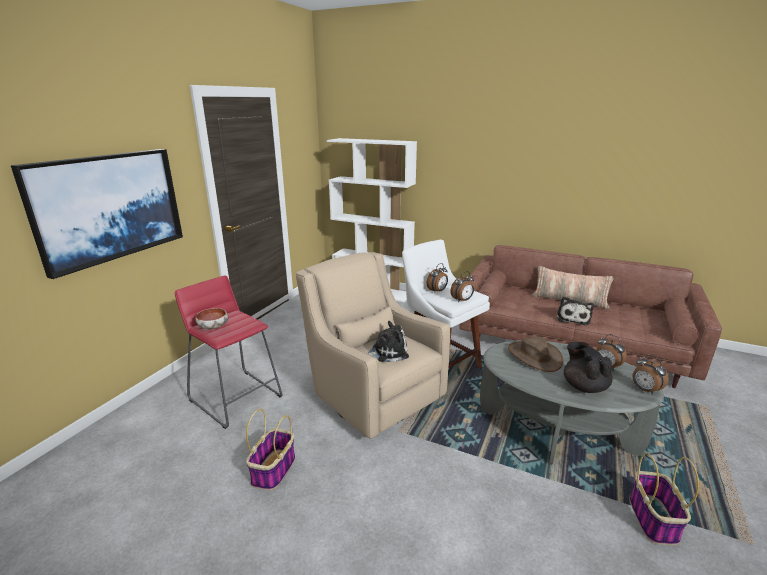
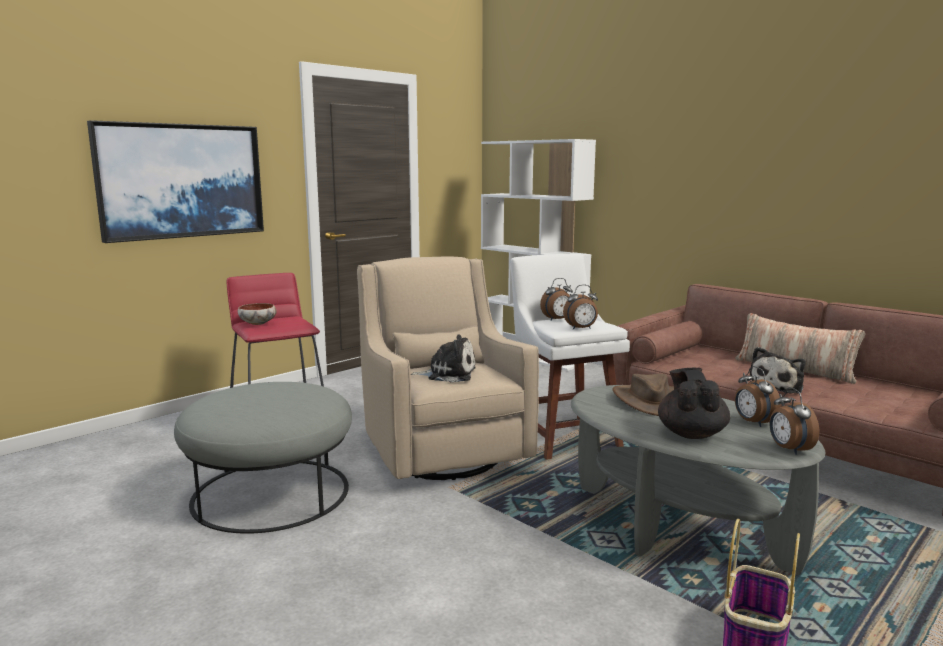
camera: 20 degrees right, 10 degrees down
(273, 471) = (271, 493): basket -> grey ottoman

